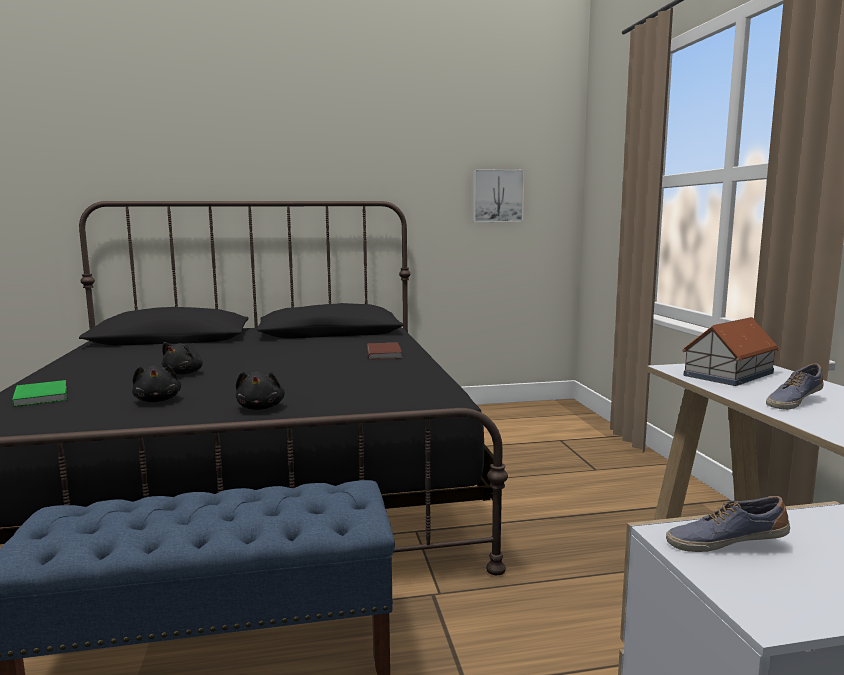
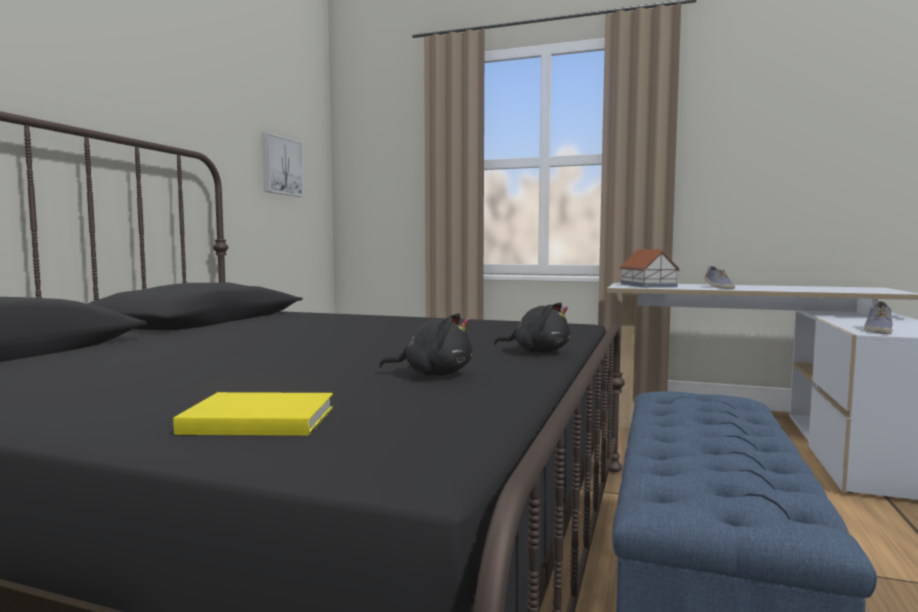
camera: 60 degrees left, 5 degrees down
(42, 396) = (256, 419): green book -> yellow book
(184, 373) = (291, 361): black plush toy -> none
(385, 353) = (372, 319): brown book -> none

